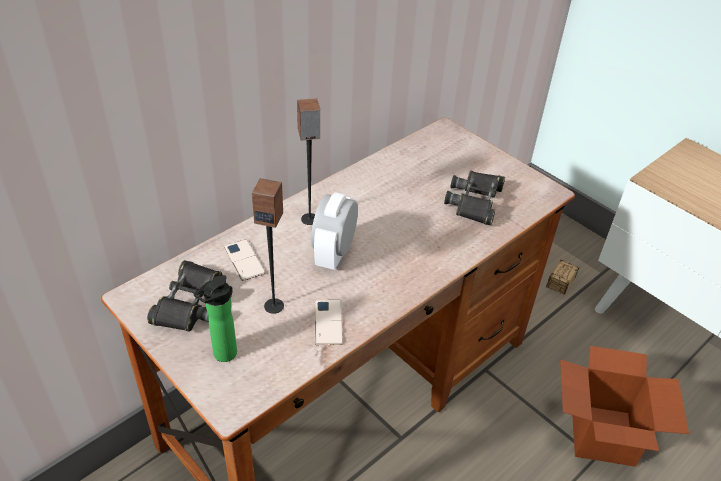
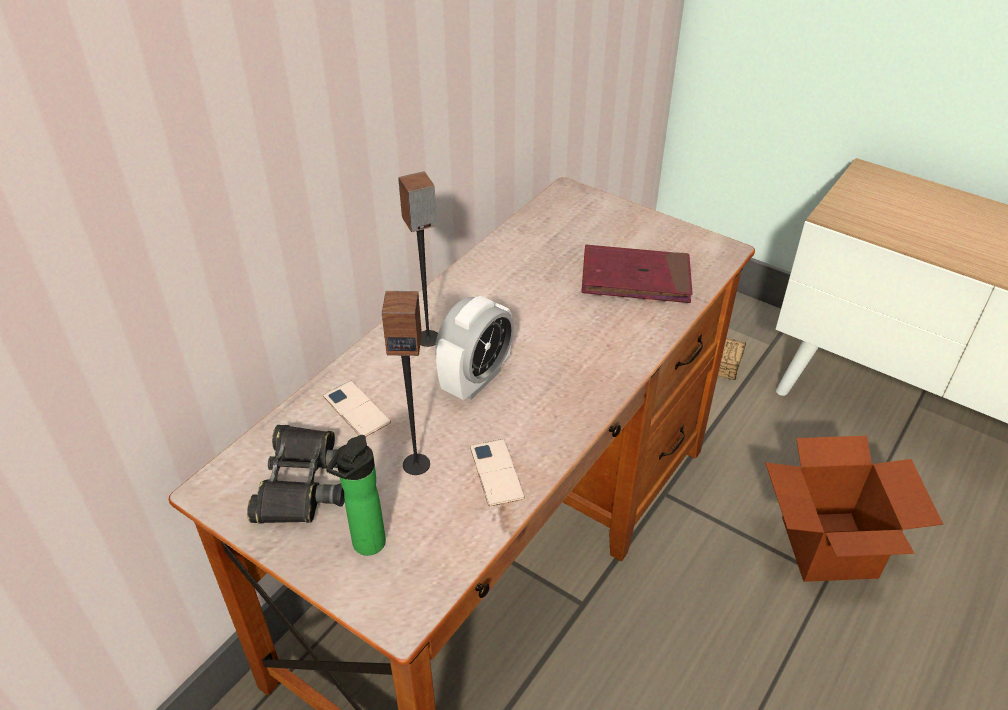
camera: 10 degrees left, 0 degrees up
(334, 254) = (476, 379): alarm clock -> alarm clock turned 150 degrees counterclockwise
(475, 201) = (635, 279): black binoculars -> red book

